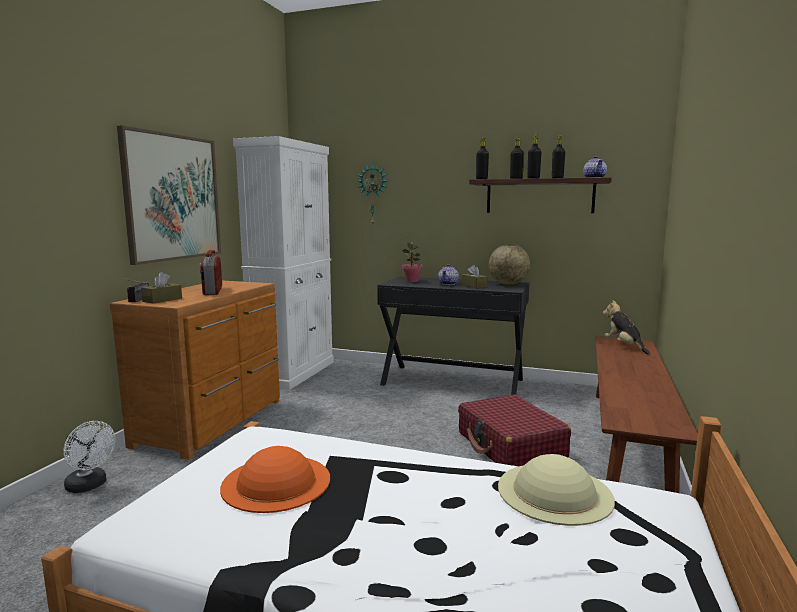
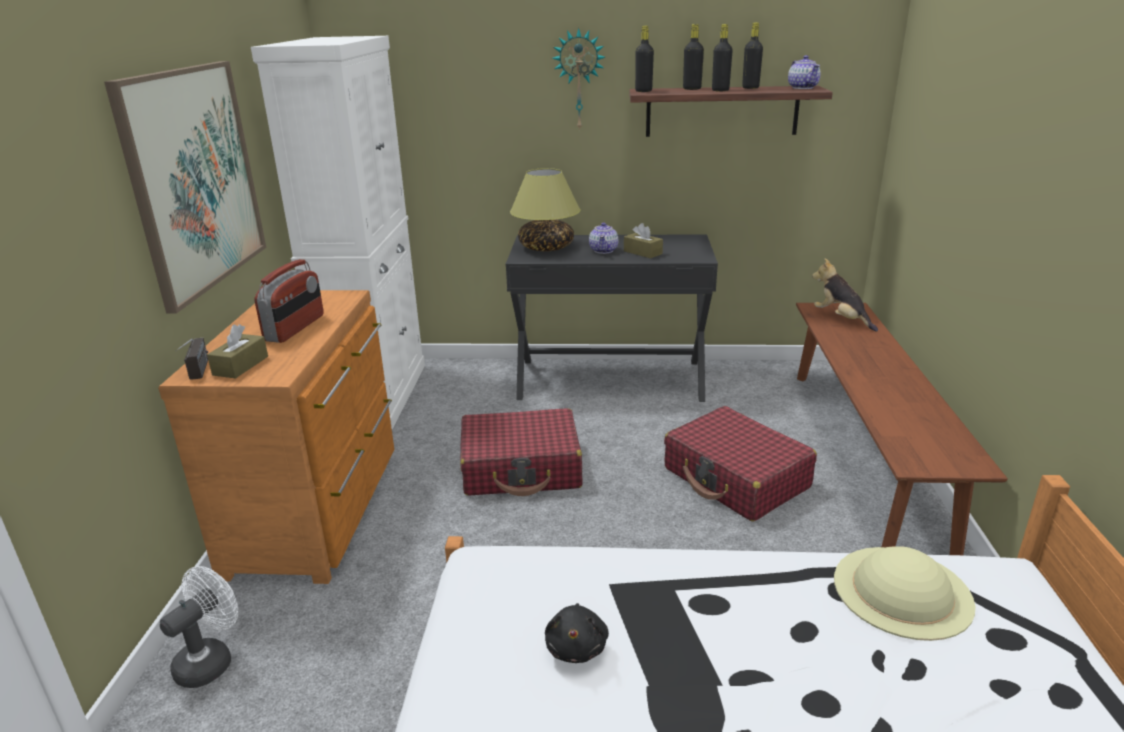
camera: 15 degrees left, 15 degrees up
(90, 486) = (211, 660): white fan -> white fan turned 75 degrees counterclockwise
(212, 291) = (295, 328): radio -> radio turned 135 degrees counterclockwise
(276, 482) = (577, 647): orange hat -> black plush toy
(357, 420) = (521, 468): none -> red suitcase
(373, 194) = (467, 111): wall clock -> wall clock (579, 80)
(412, 281) = (547, 247): potted plant -> table lamp
(508, 284) = (684, 243): globe -> none

